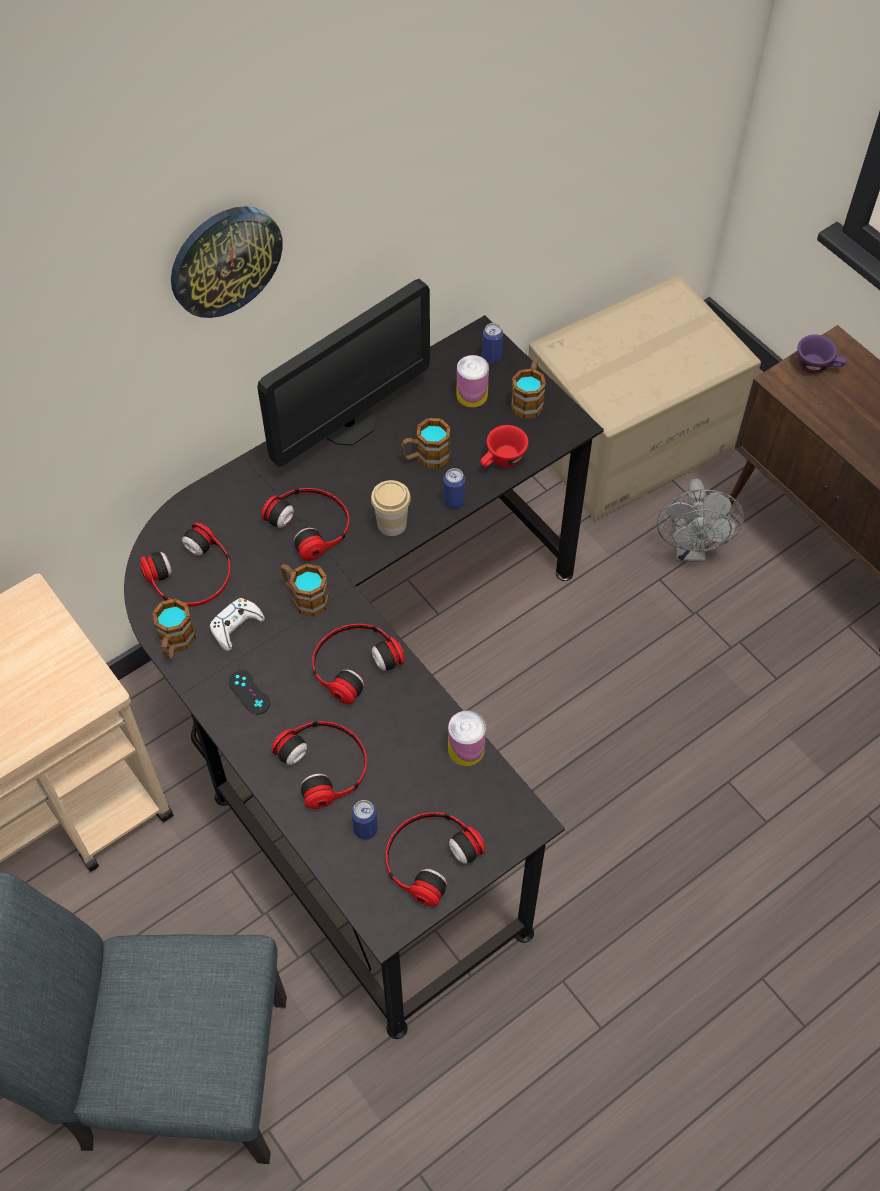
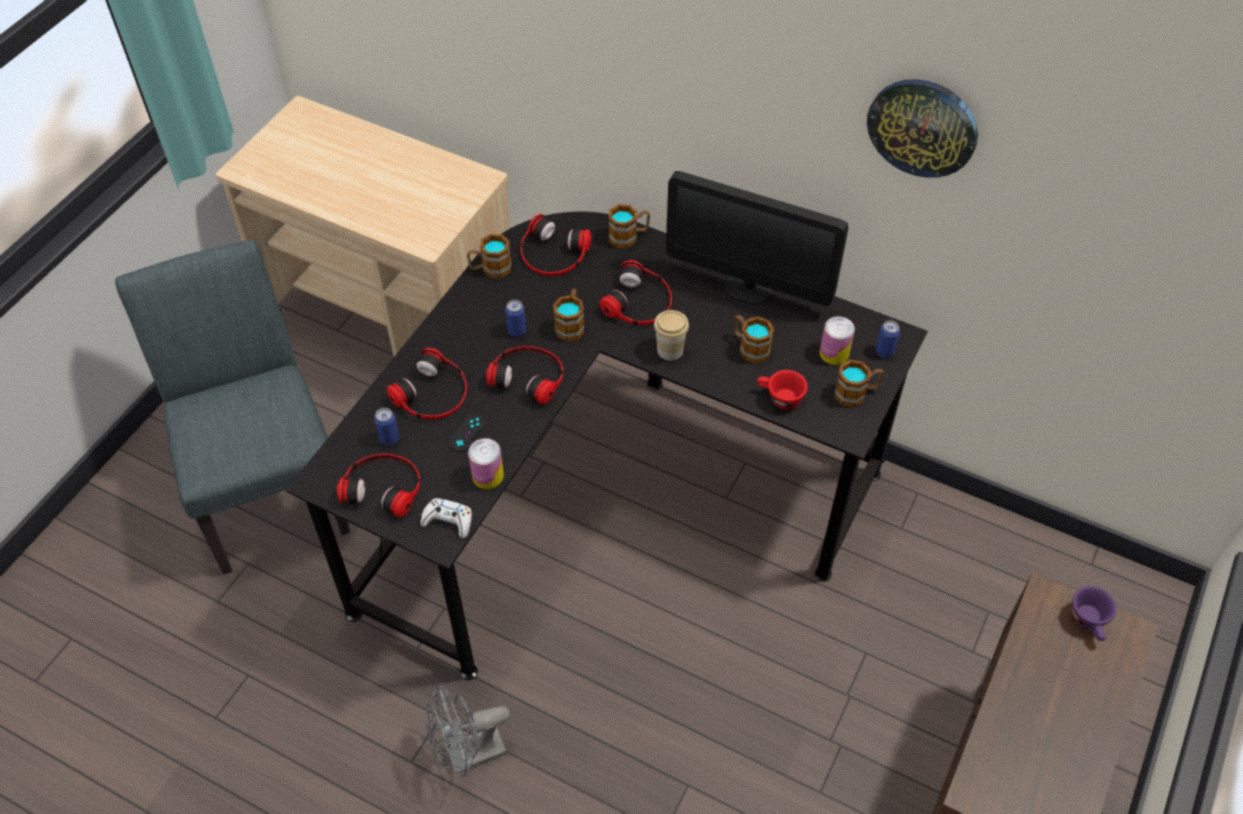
camera: 65 degrees right, 5 degrees down
(212, 496) = (629, 236): none -> mug
(225, 260) = (711, 69): wall clock -> wall clock (923, 127)
(236, 627) = (522, 296): white game controller -> white game controller (448, 521)
(249, 692) = (471, 326): black game controller -> black game controller (467, 433)
(454, 501) = (717, 381): can -> can (516, 331)
(628, 438) = (1004, 571): cardboard box -> none
(690, 550) = (914, 667): grey fan -> grey fan (469, 755)

